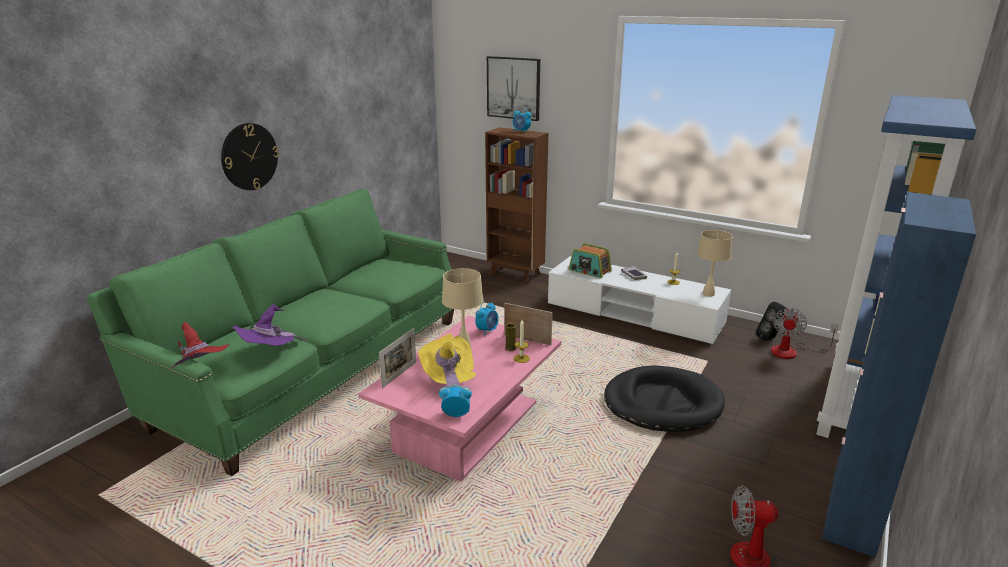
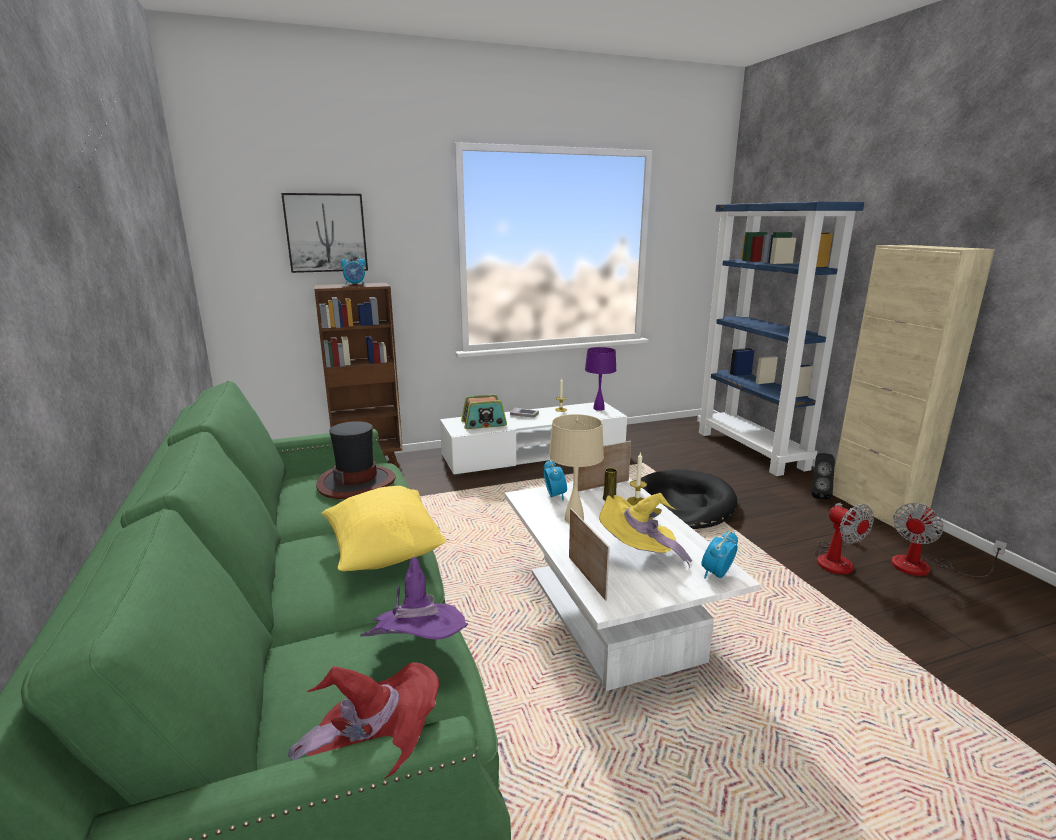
camera: 50 degrees left, 5 degrees down
(249, 156) = (83, 337): wall clock -> none
(338, 311) = (384, 552): none -> yellow pillow
(398, 272) = (357, 482): none -> hat
(468, 427) = (610, 613): pink coffee table -> white coffee table
(708, 294) = (599, 408): beige table lamp -> purple table lamp
(770, 338) = (642, 433): black speaker -> black speaker (818, 495)
(792, 351) = (667, 435): fan -> fan (835, 558)
(852, 514) = (875, 508): blue cabinet -> beige cabinet

